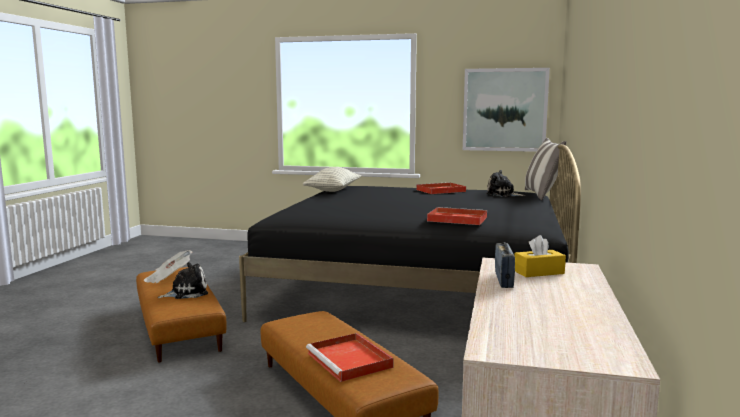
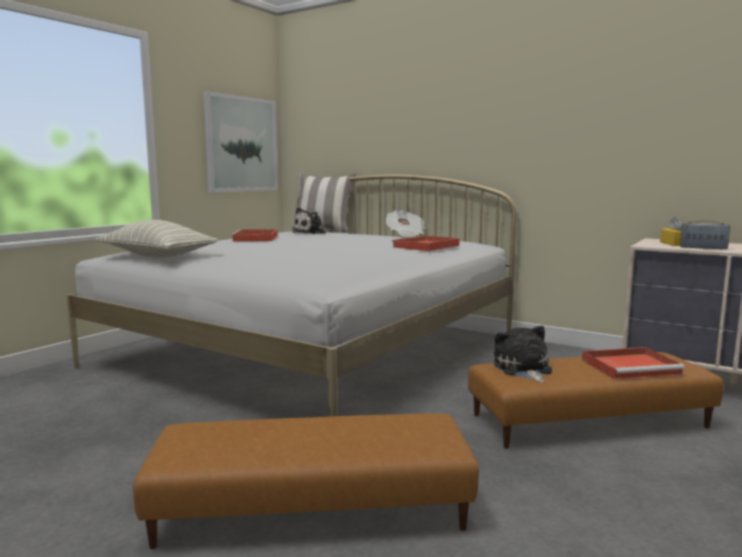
camera: 70 degrees left, 0 degrees up
(168, 279) = (246, 442): newspaper -> newspaper (405, 235)
(186, 293) = (350, 429): plush toy -> plush toy (523, 369)
(419, 288) = (311, 351): black bed -> white bed

